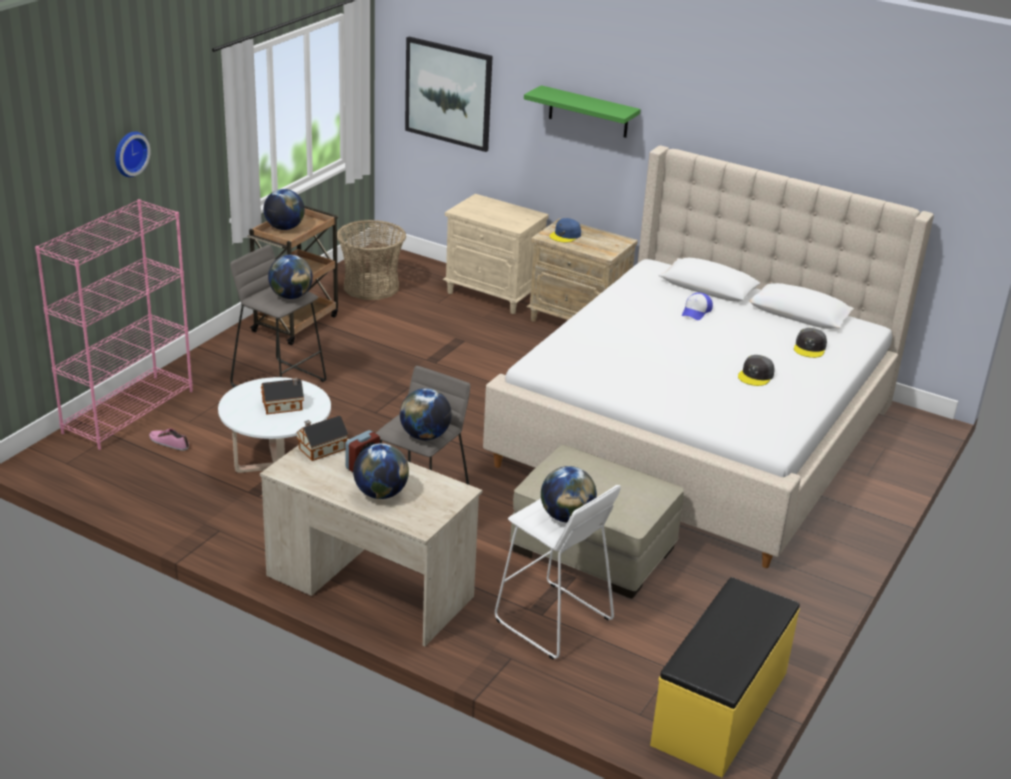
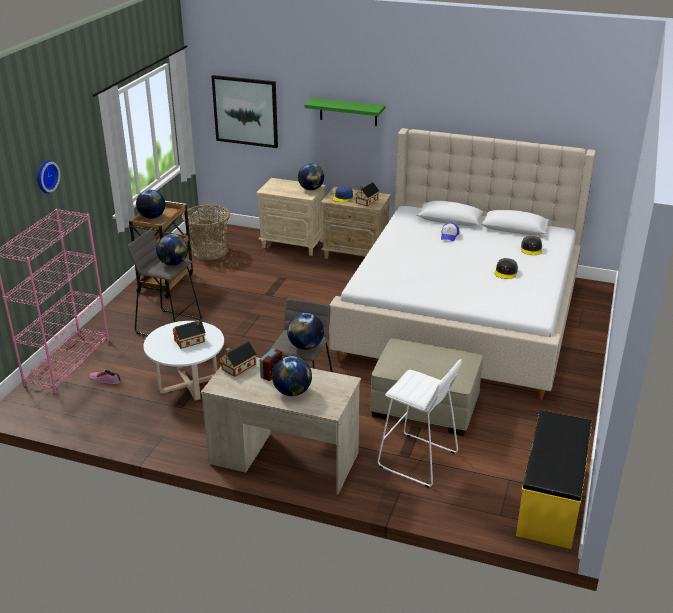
camera: 10 degrees left, 0 degrees up
(566, 517) = (425, 387): globe -> globe (311, 189)
(596, 245) = (366, 201): none -> toy house

